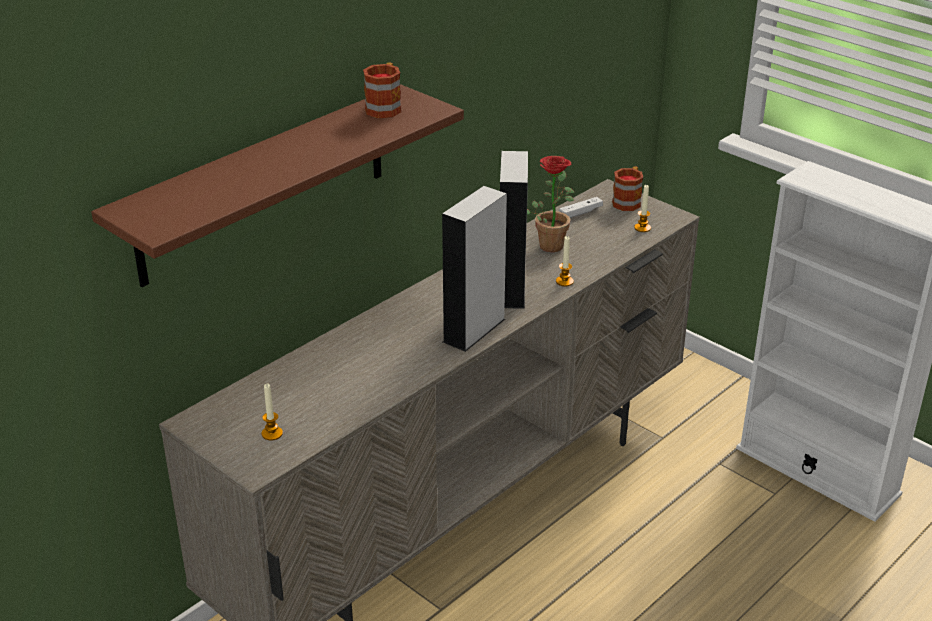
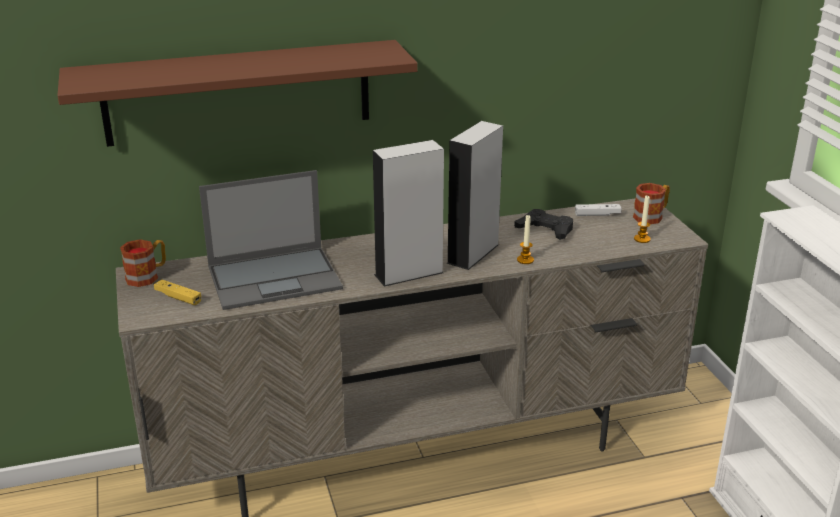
camera: 30 degrees right, 5 degrees down
(272, 433) = (178, 297): candle -> yellow game controller
(348, 377) = (276, 277): none -> laptop
(385, 106) = (358, 50): mug -> mug (147, 276)
(550, 243) = (545, 229): potted plant -> black game controller

